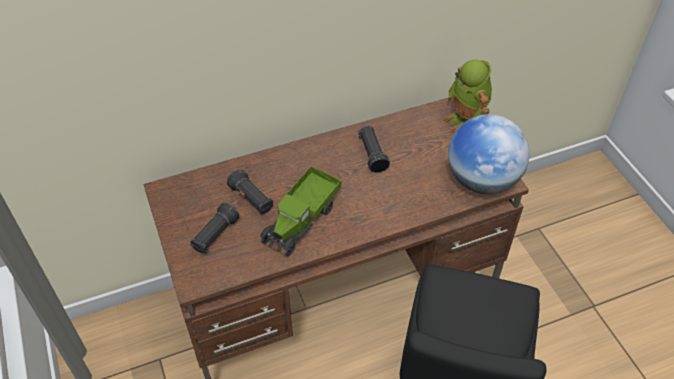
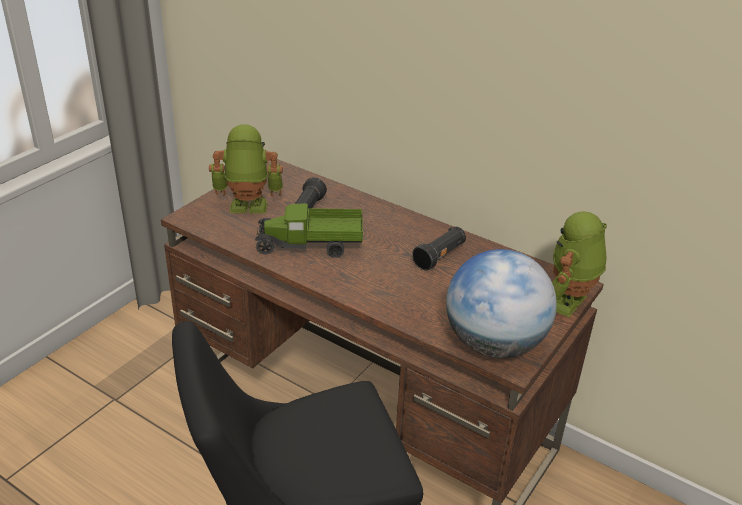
camera: 55 degrees right, 15 degrees down
(215, 235) = (247, 208): black flashlight -> toy robot

